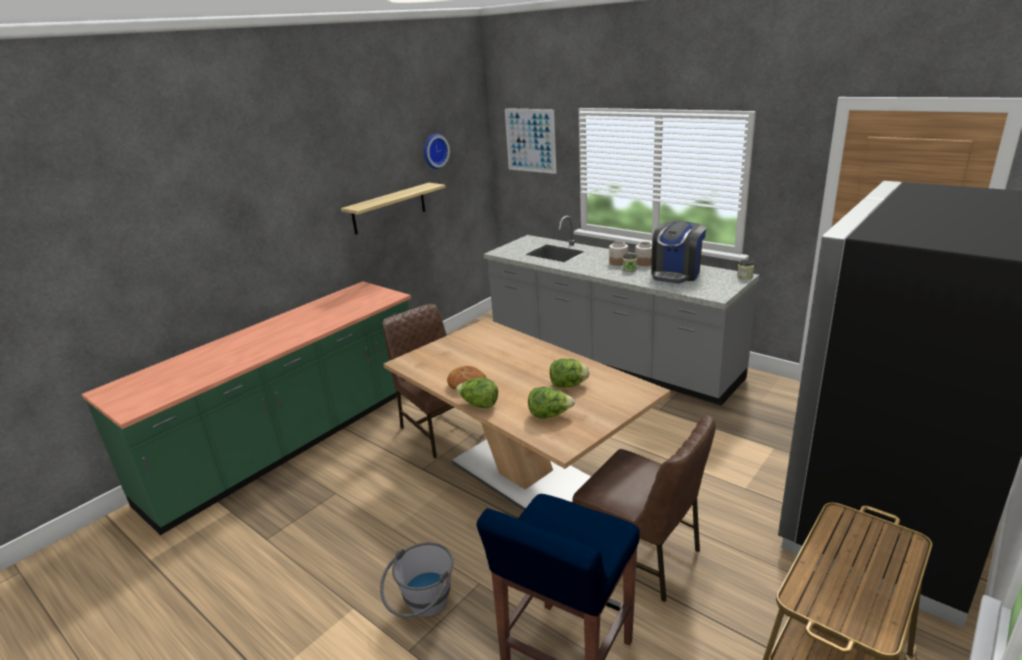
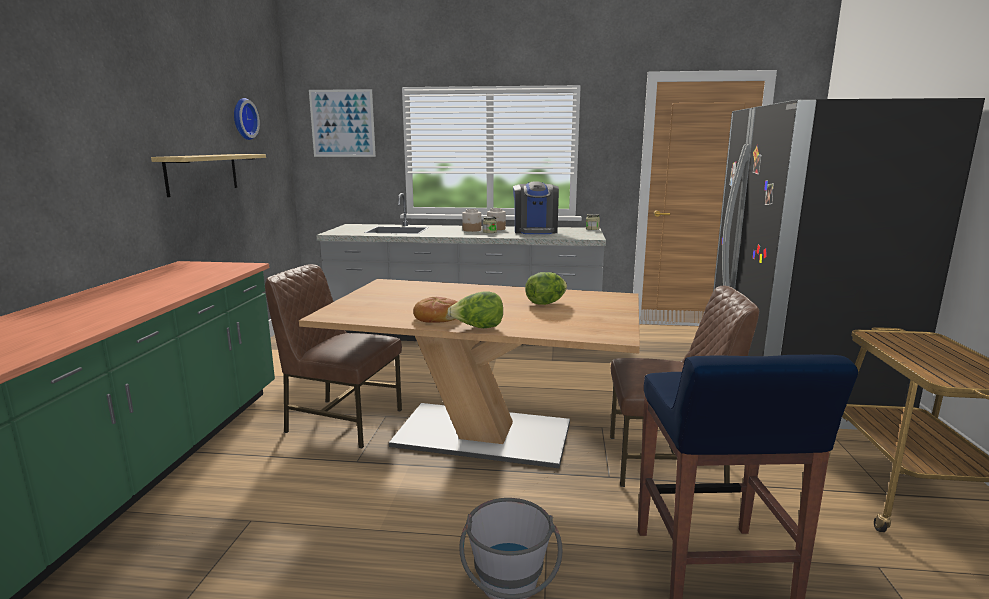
camera: 35 degrees left, 10 degrees down
(550, 415) = (565, 322): lettuce -> none

